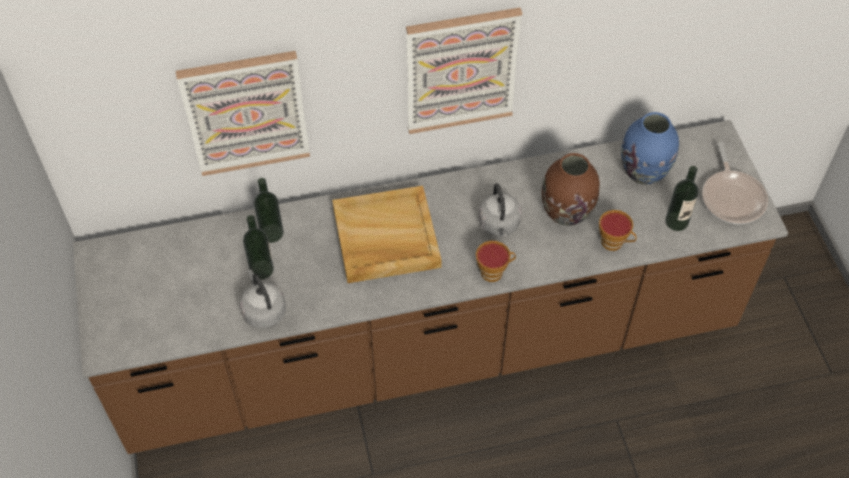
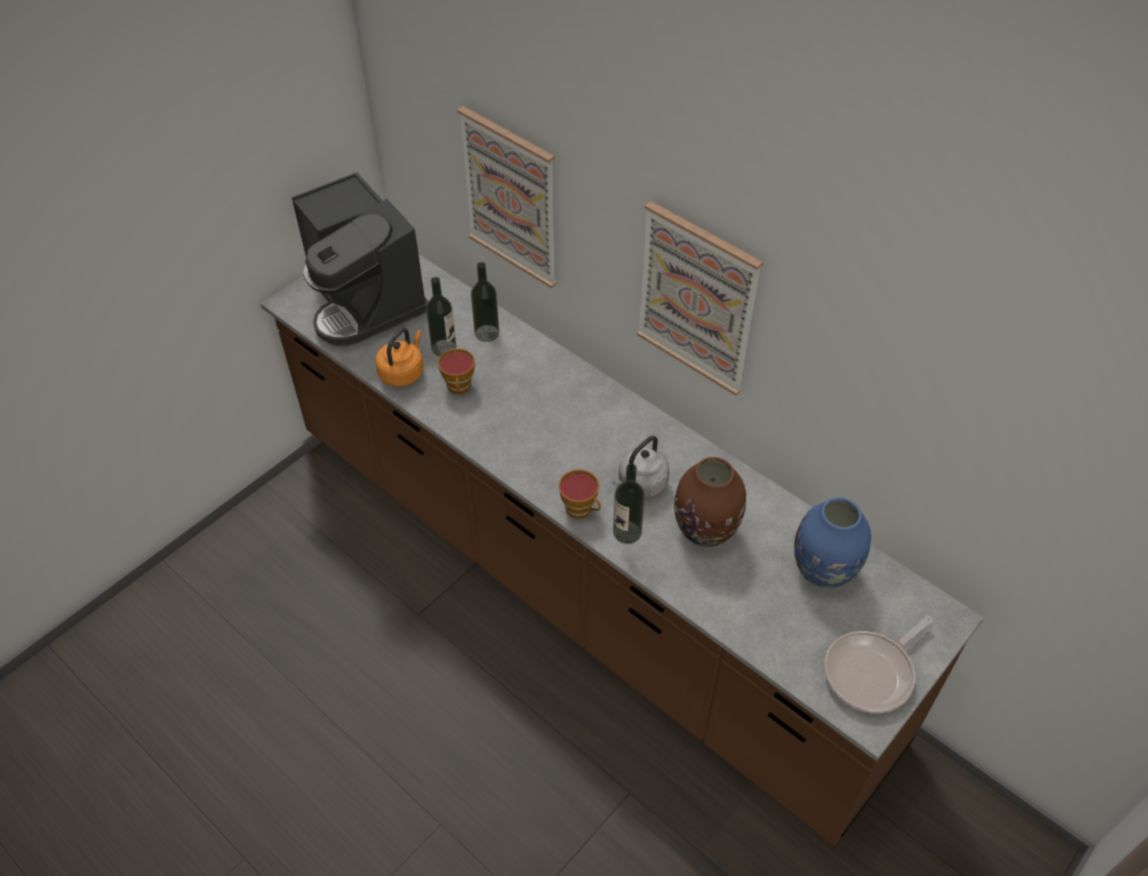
camera: 55 degrees right, 5 degrees down
(155, 295) = (365, 300): none -> coffee machine
(263, 310) = (403, 372): grey kettle -> orange kettle
(385, 238) = (549, 409): beige tray -> none
(614, 243) = (706, 591): cup -> cup (459, 388)
(676, 221) = (786, 635): bottle -> bottle (627, 532)

